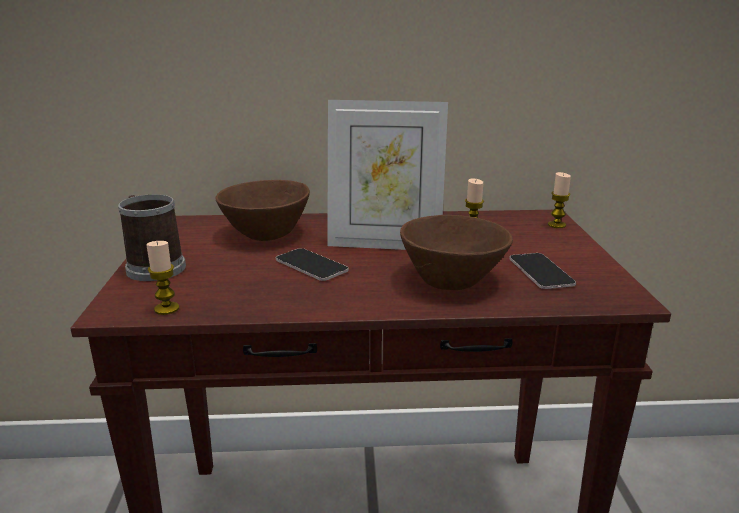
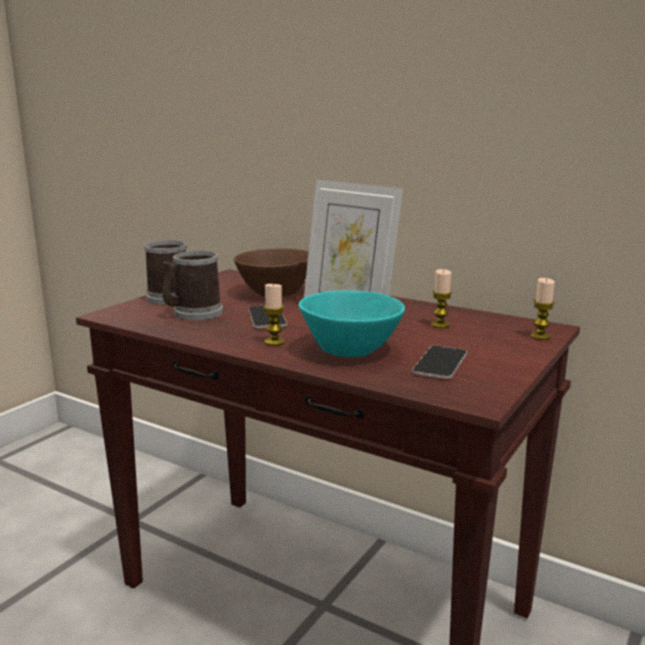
camera: 35 degrees right, 5 degrees down
(166, 309) = (136, 320): candle -> candle (274, 342)
(222, 282) = (193, 314): none -> mug
(455, 281) = (352, 351): brown bowl -> turquoise bowl

